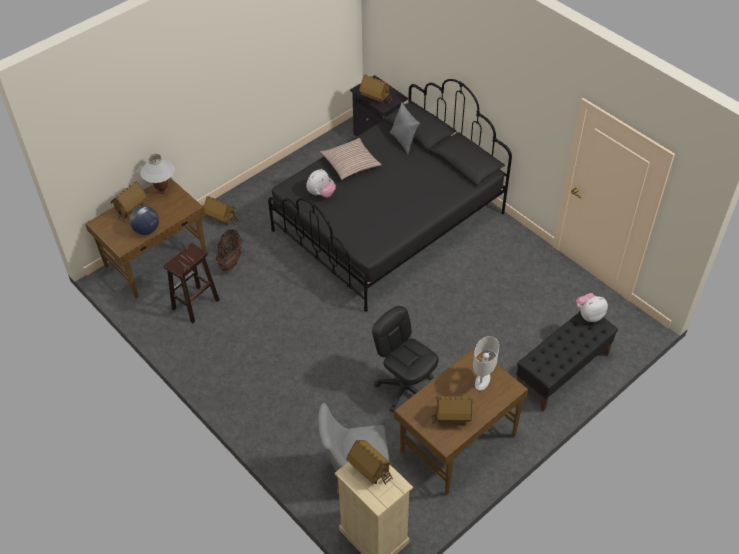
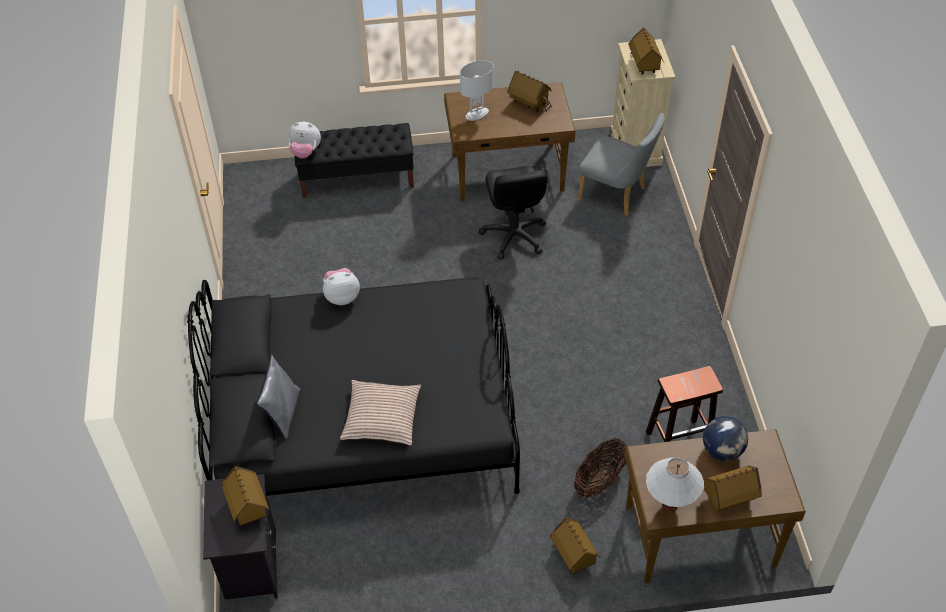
camera: 145 degrees left, 0 degrees up
(321, 194) = (456, 394): plush toy -> plush toy (342, 296)

